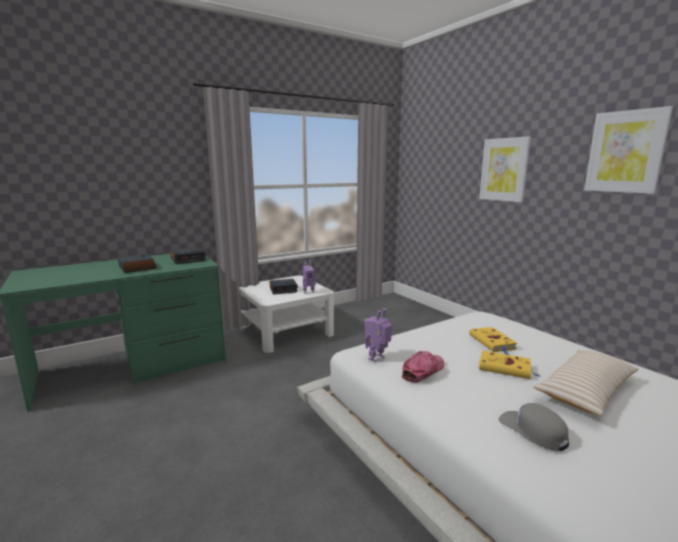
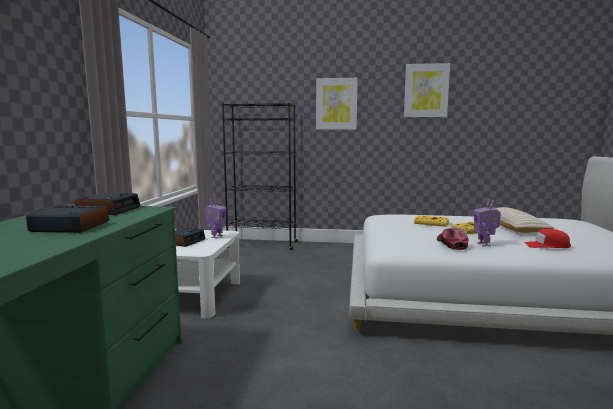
camera: 50 degrees left, 5 degrees down
(377, 358) = (414, 248): toy robot -> toy robot (484, 244)
(416, 310) = (262, 244): none -> black bookcase
(532, 431) = (546, 245): grey cap -> red cap

